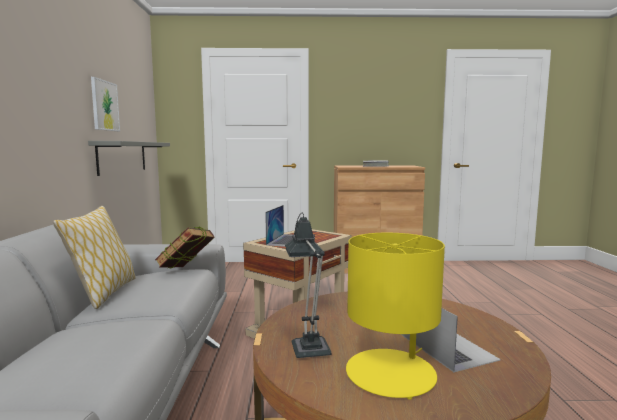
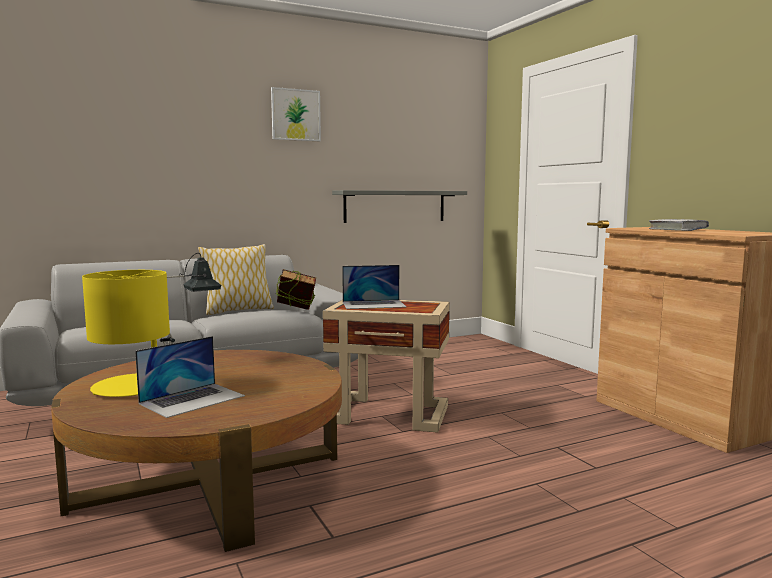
camera: 65 degrees right, 0 degrees up
(104, 105) = (366, 156): picture -> picture (295, 115)

